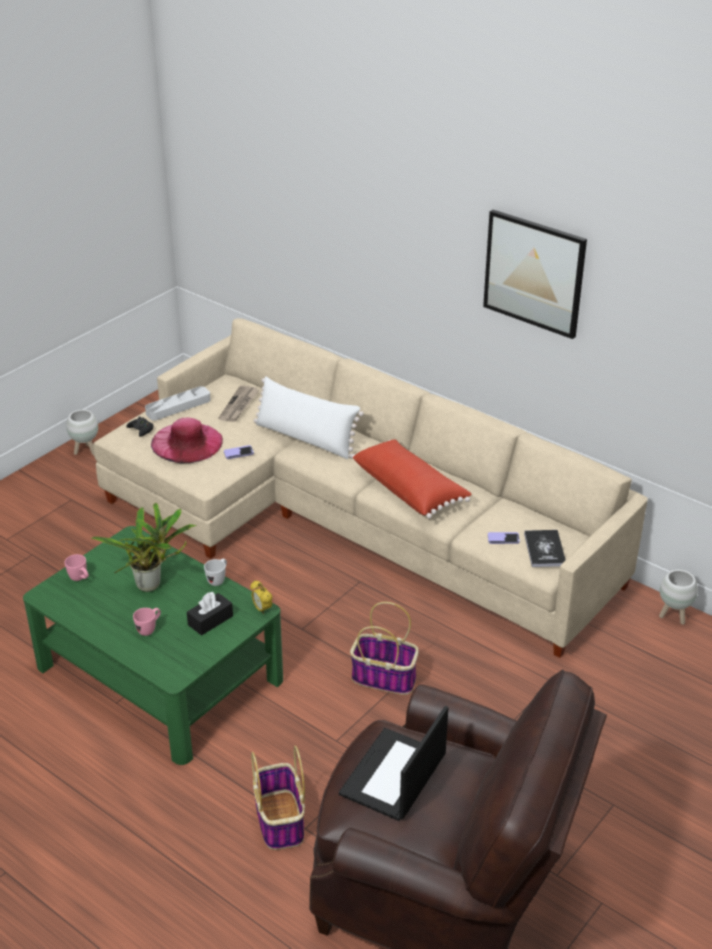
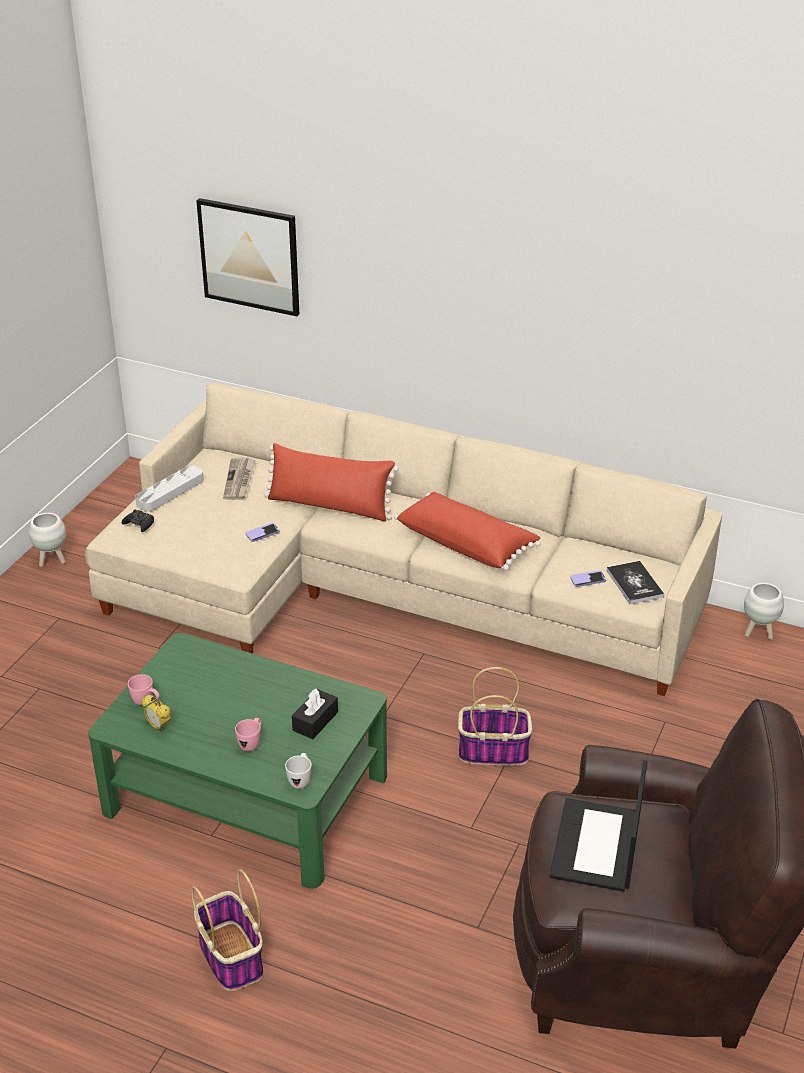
camera: 15 degrees left, 0 degrees up
(152, 585) = (232, 694): potted plant -> none
(187, 442) = (199, 530): pink hat -> none
(218, 580) = (303, 675): white mug -> white mug (300, 780)
(262, 609) = (366, 699): alarm clock -> alarm clock (158, 726)
(279, 820) = (446, 924): basket -> basket (230, 956)
(305, 438) = (329, 506): white pillow -> red pillow
(534, 273) = (579, 289): picture -> picture (249, 256)

